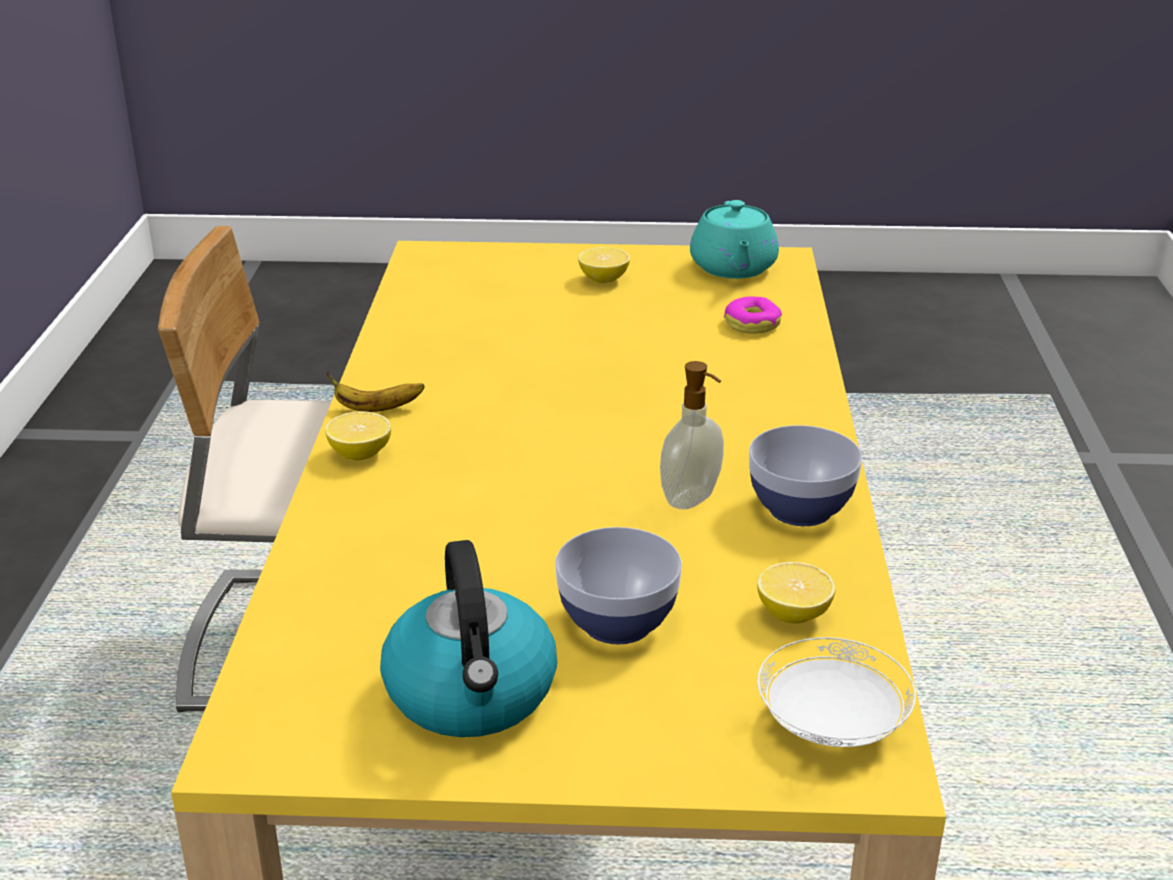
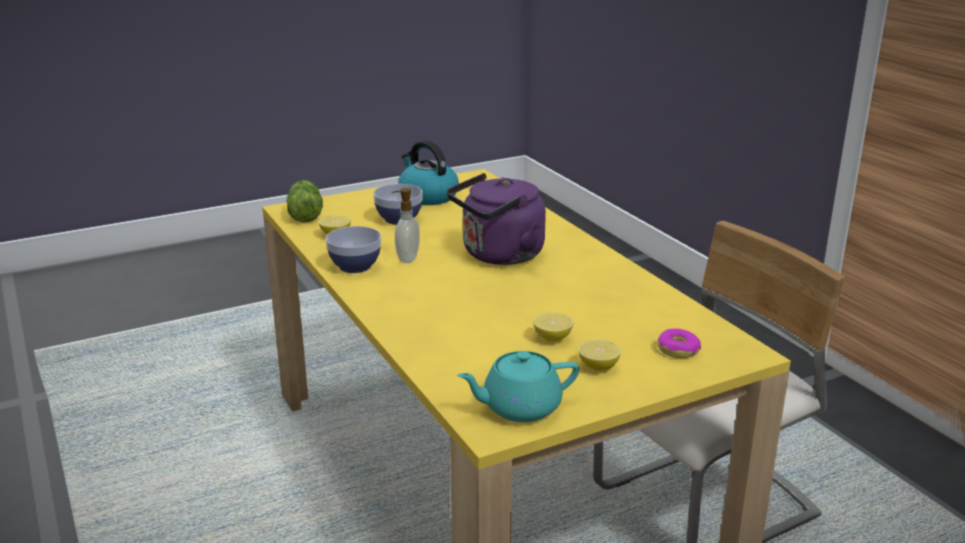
camera: 150 degrees right, 5 degrees down
(360, 454) = (571, 240): lemon -> lemon (552, 338)
(376, 409) = (597, 257): banana -> none
(525, 458) = (499, 255): none -> purple kettle
(733, 268) = (519, 407): turquoise teapot -> turquoise teapot turned 75 degrees counterclockwise
(752, 324) = (459, 359): donut -> donut (678, 350)
(832, 726) = (305, 214): white plate -> lettuce

